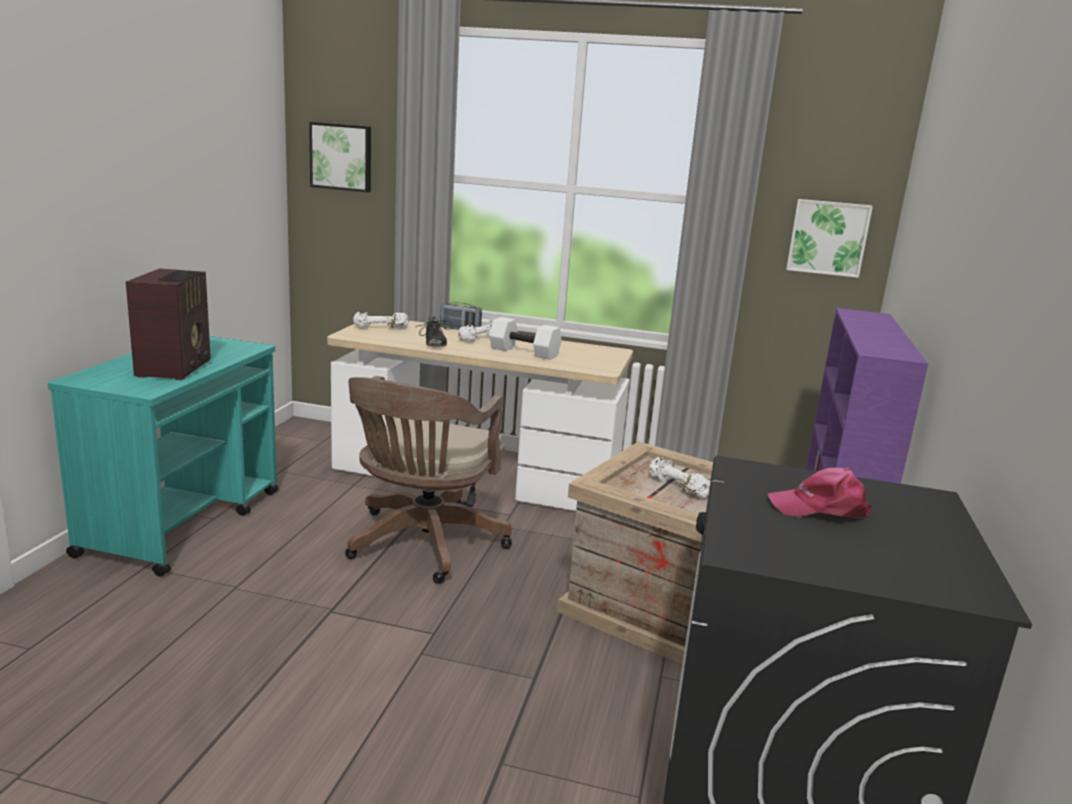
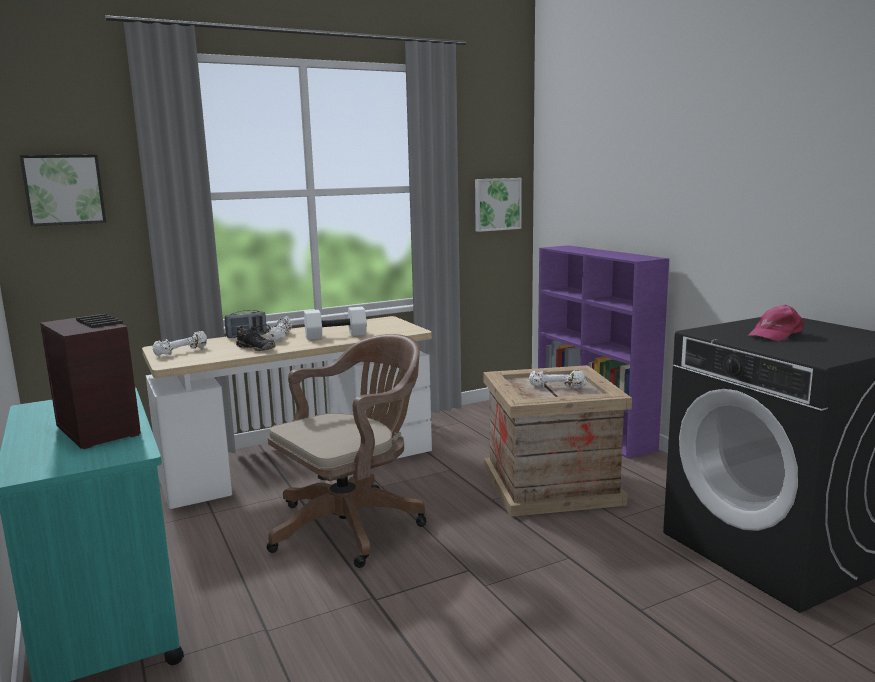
camera: 40 degrees left, 5 degrees down
(423, 545) = (352, 524): brown office chair -> brown office chair turned 105 degrees counterclockwise

